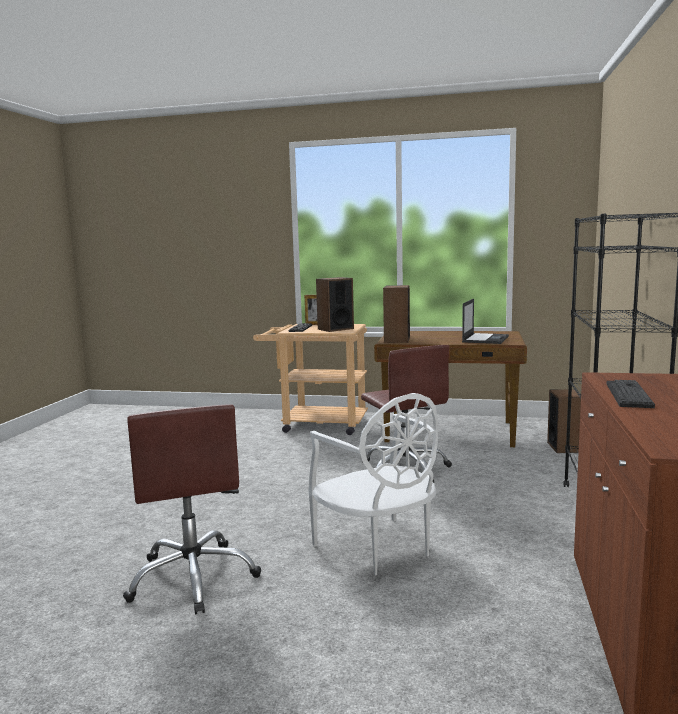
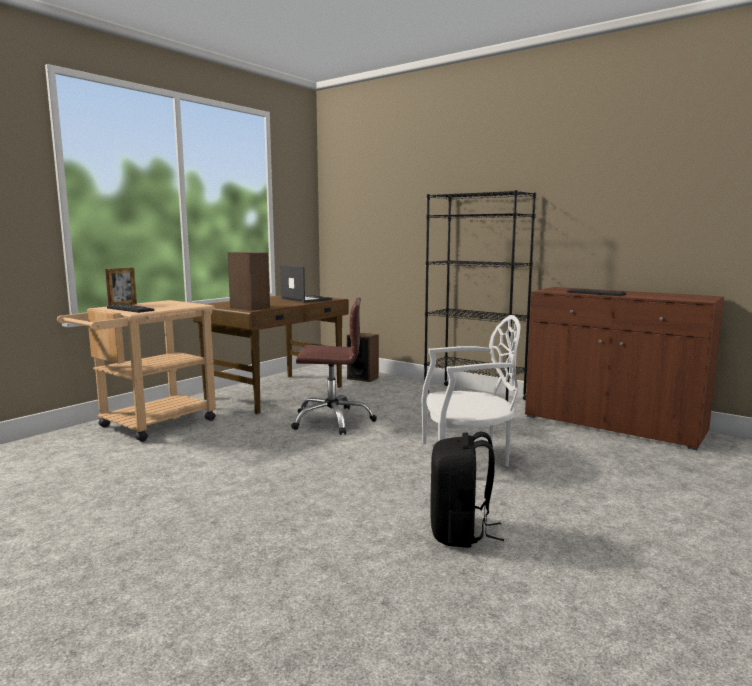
camera: 65 degrees left, 0 degrees up
(194, 577) = (460, 532): brown office chair -> black backpack
(335, 329) = (173, 305): speaker -> none

